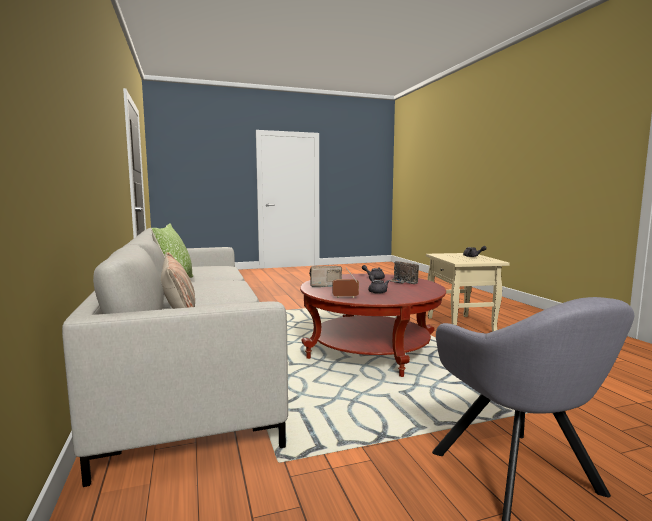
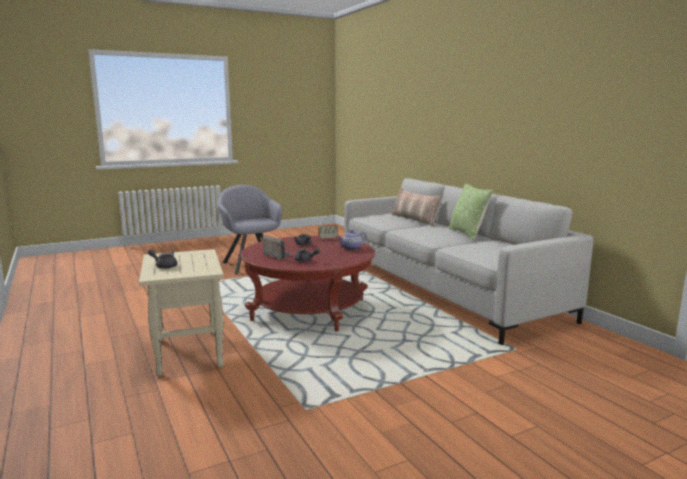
camera: 170 degrees right, 5 degrees up
(324, 285) = (351, 248): radio -> teapot

